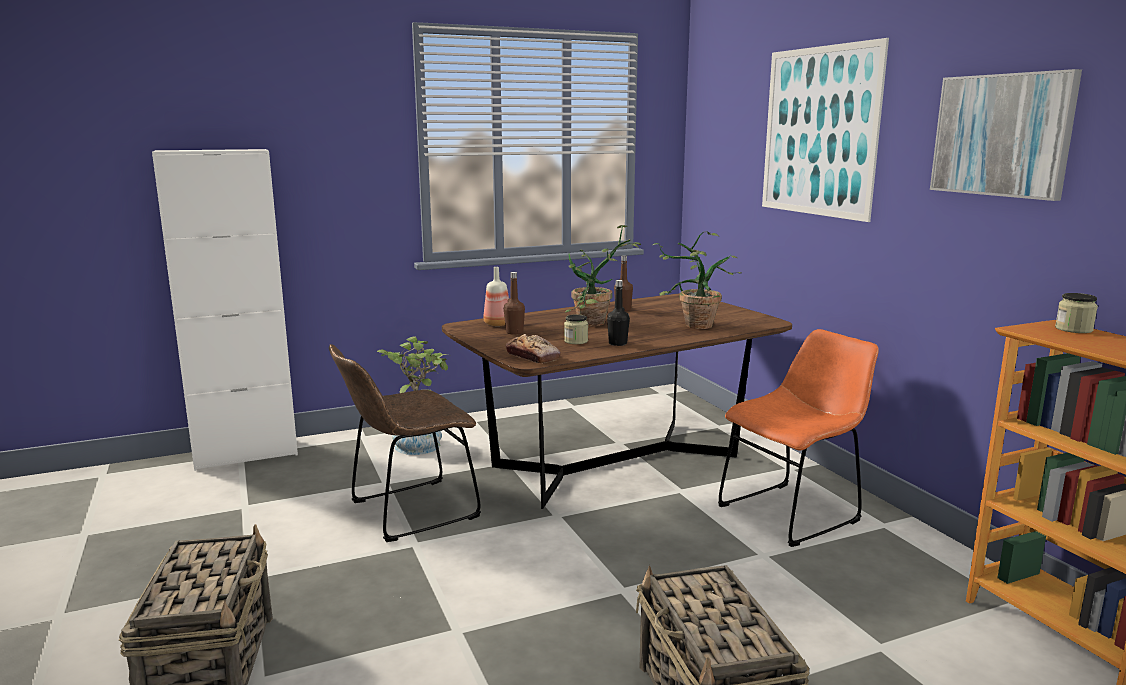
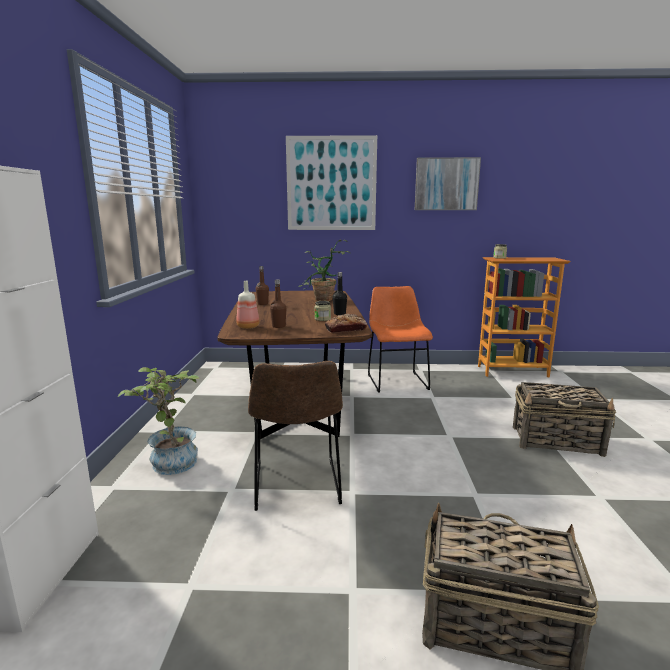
camera: 65 degrees left, 0 degrees up
(596, 324) = (289, 311): potted plant -> none

